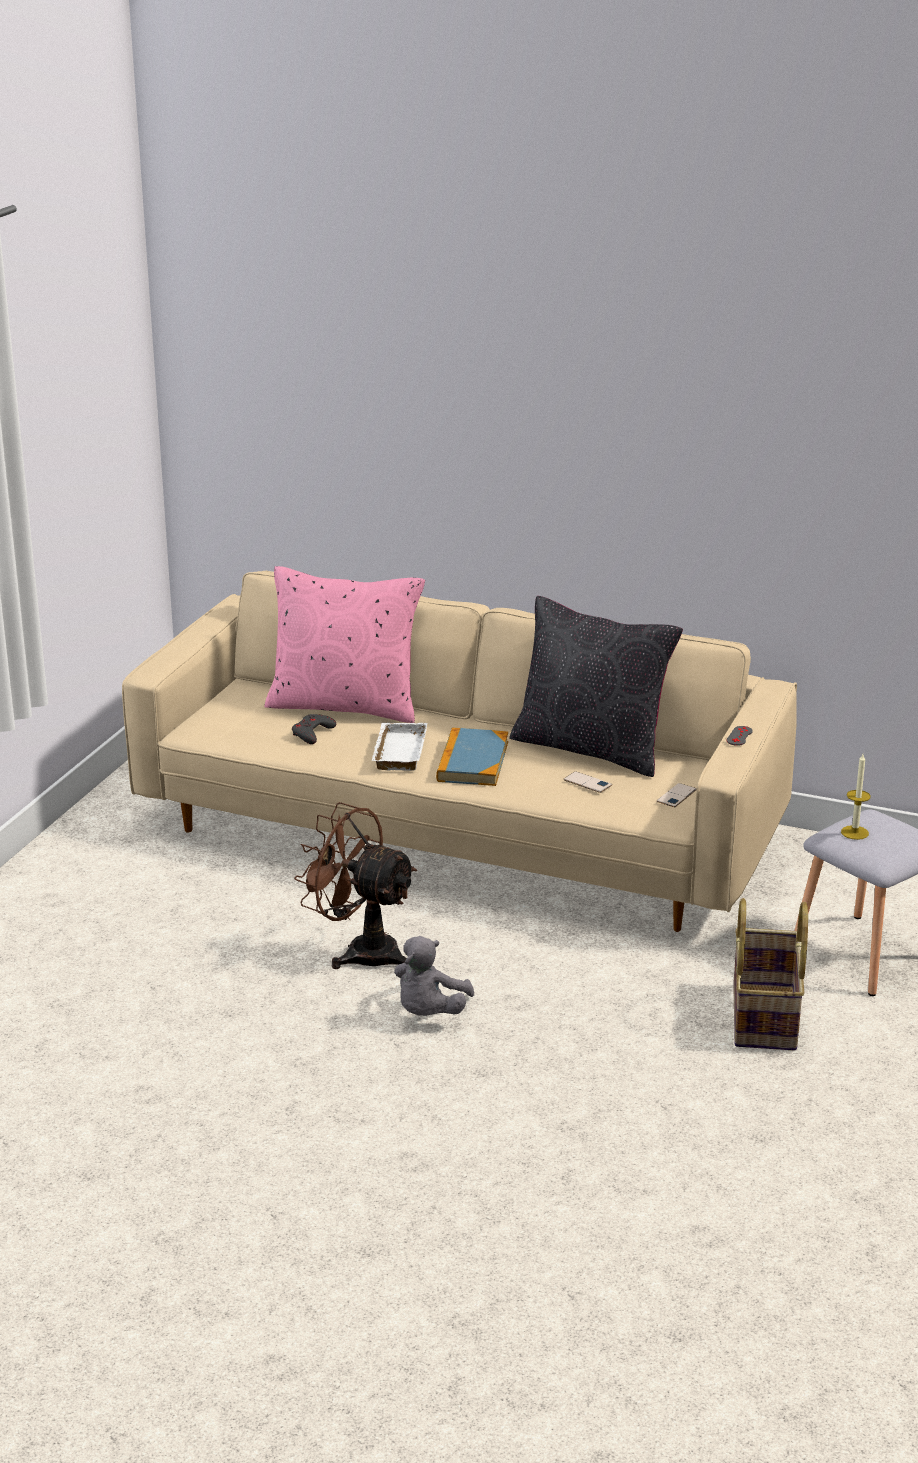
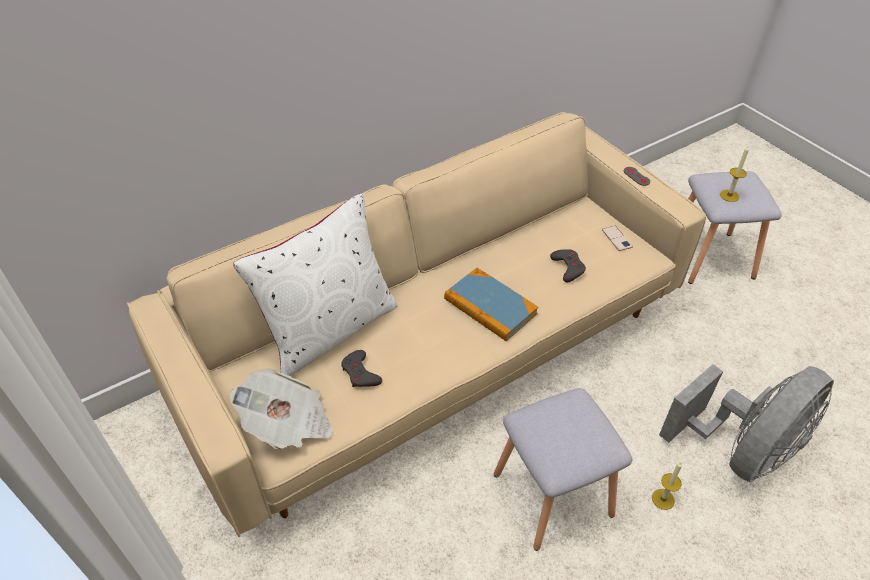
camera: 55 degrees left, 20 degrees up
(224, 724) = (288, 424): none -> newspaper
(345, 705) = (329, 329): pink pillow -> white pillow
(361, 951) = (554, 495): brown fan -> grey stool
(397, 751) = (438, 339): white tray -> none
(429, 1013) = (663, 499): grey plush toy -> candle
(556, 1047) = (741, 450): none -> grey fan
(587, 782) = (568, 267): phone -> grey game controller
(591, 748) = (517, 240): black pillow -> none
(766, 1017) = (756, 332): basket -> none

